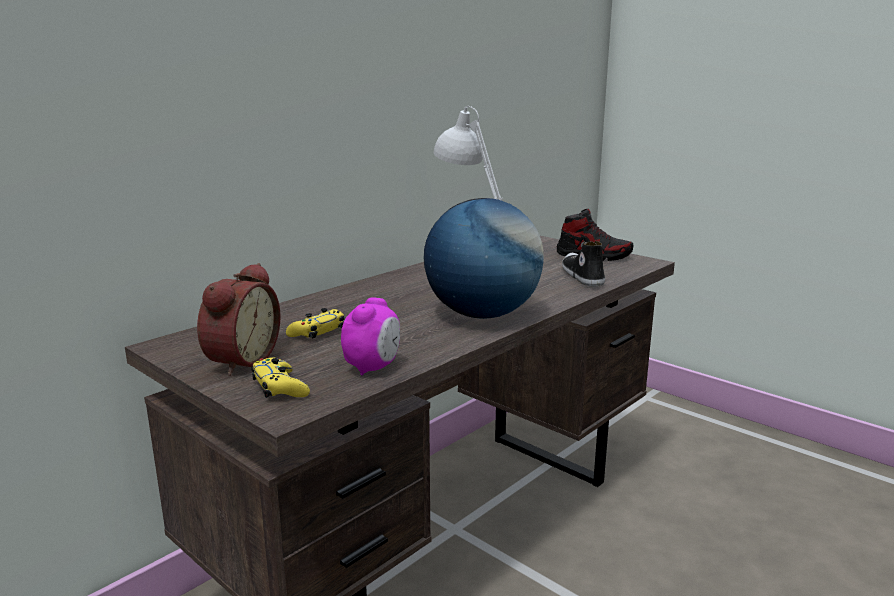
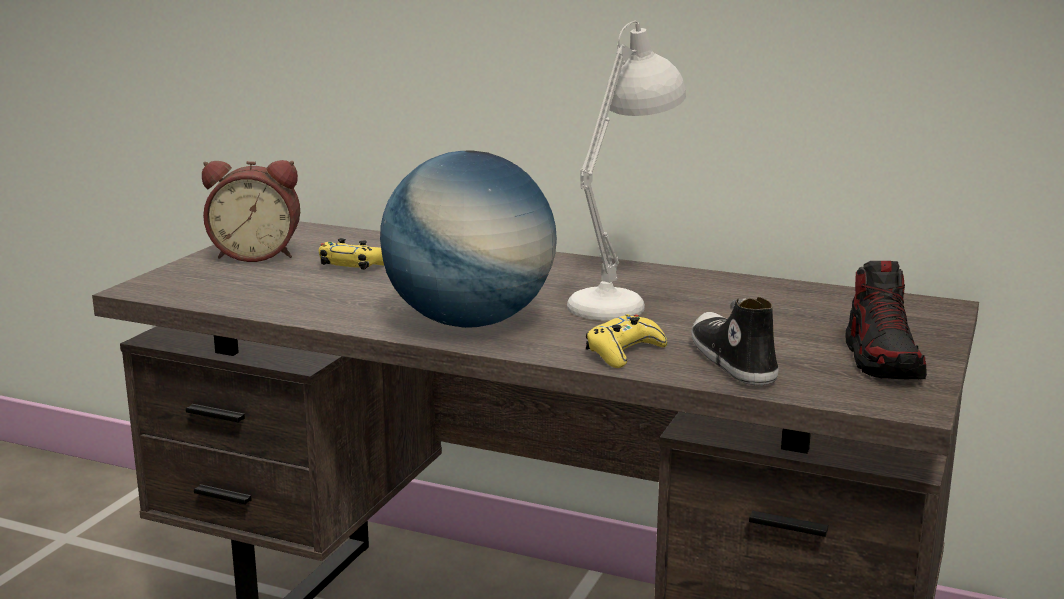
camera: 70 degrees right, 0 degrees up
(280, 387) = (196, 277): yellow game controller -> yellow game controller (624, 352)
(373, 367) = (259, 300): alarm clock -> none
(581, 276) = (730, 360): shoe -> shoe turned 75 degrees counterclockwise

